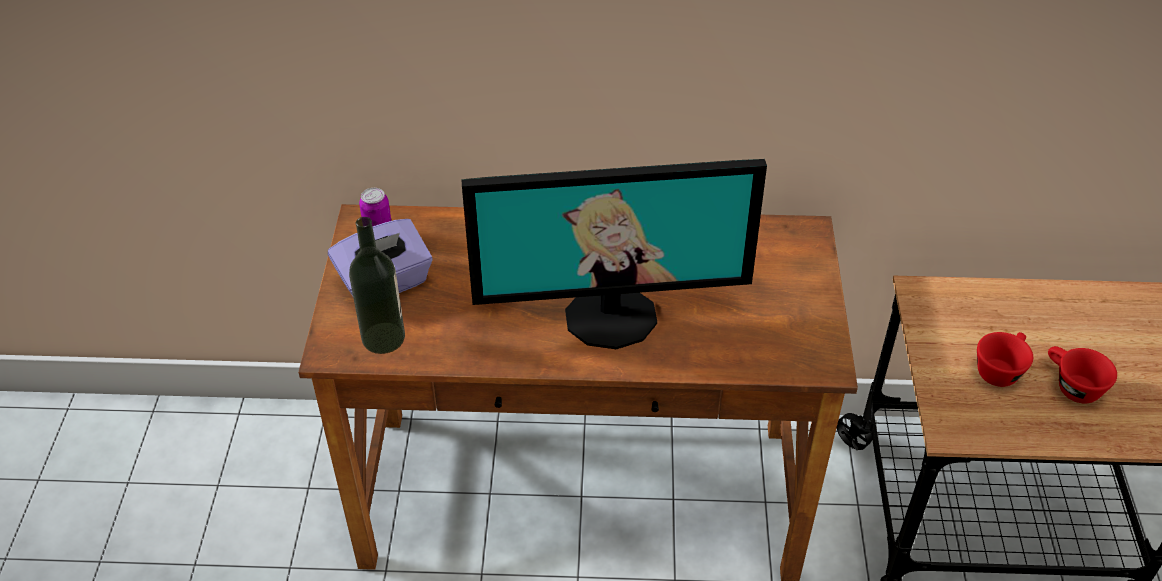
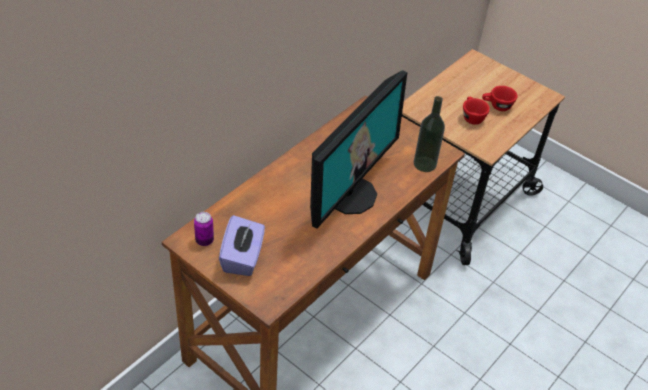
camera: 55 degrees left, 0 degrees up
(383, 338) = (280, 280): bottle -> bottle (424, 164)

